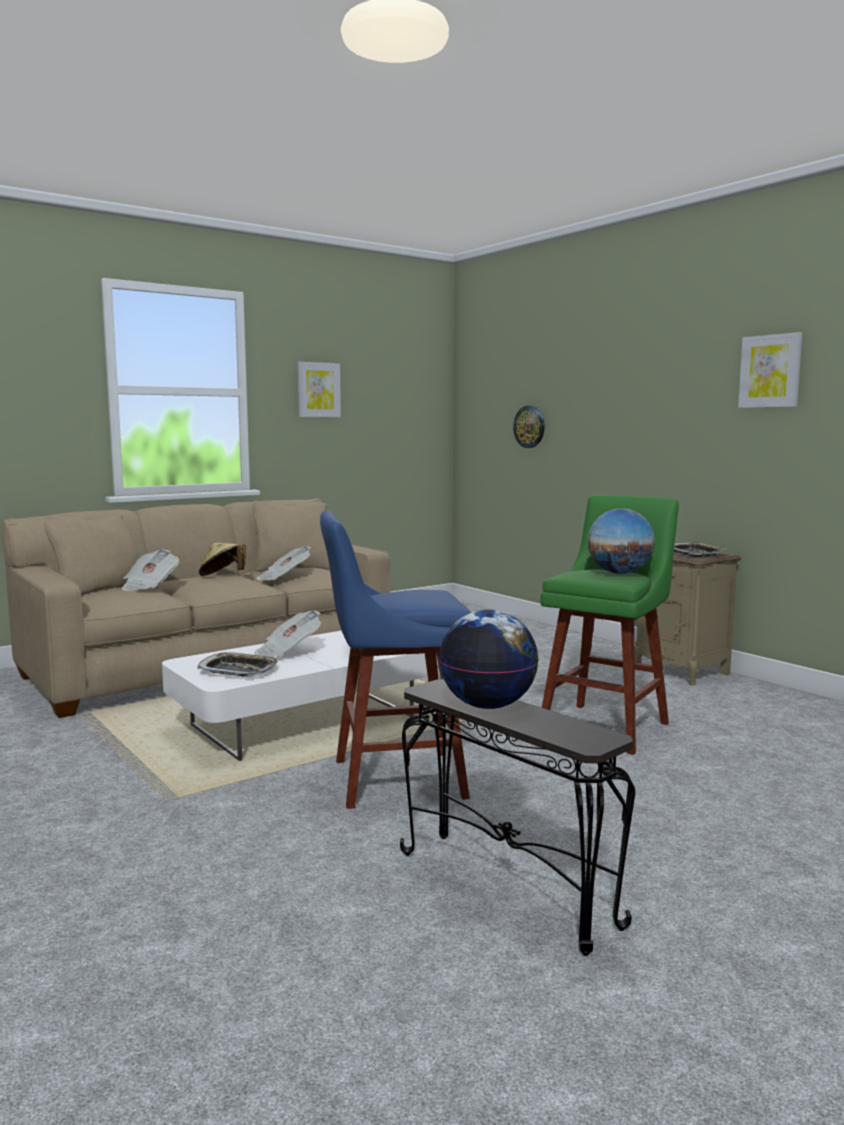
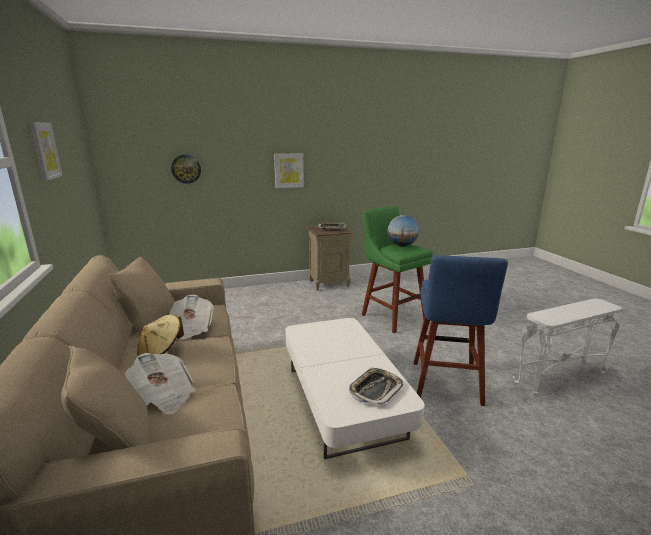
camera: 70 degrees left, 10 degrees up
(288, 652) = (335, 364): newspaper -> none
(488, 706) = (568, 313): globe -> none
(505, 889) = (560, 378): black side table -> white side table
(770, 371) = (349, 138): picture -> picture (289, 170)

